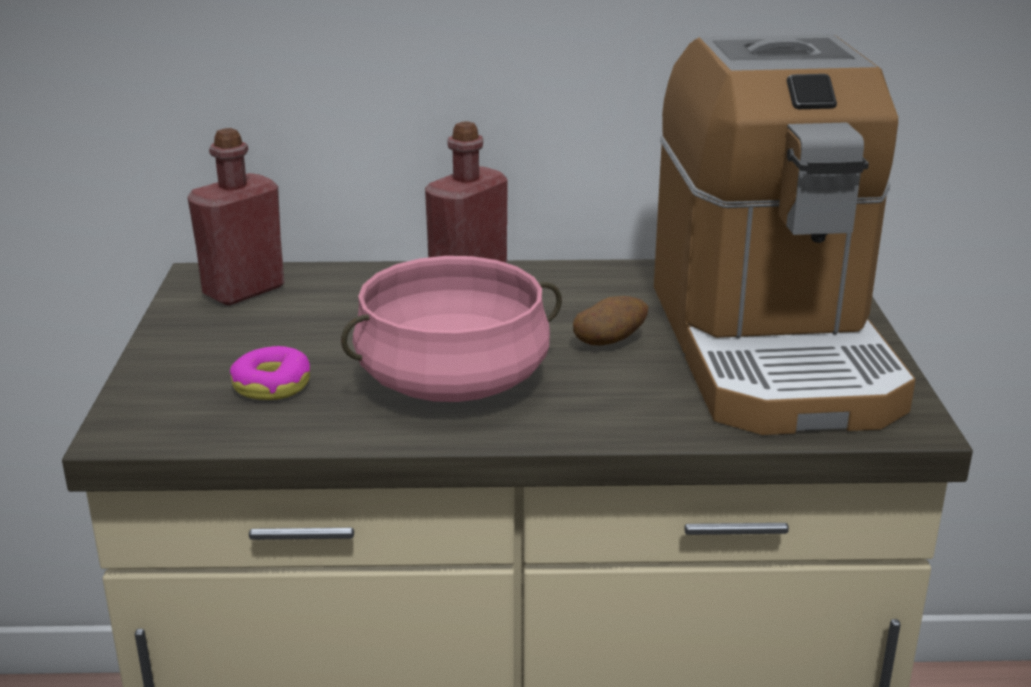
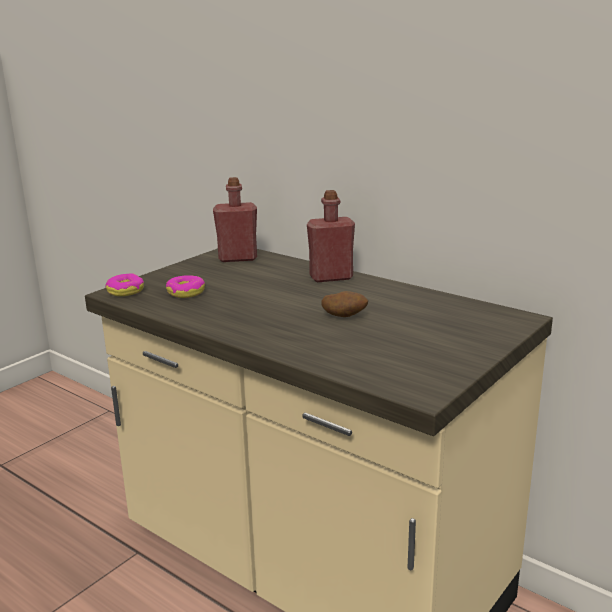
camera: 40 degrees right, 5 degrees down
(142, 421) = (125, 291): none -> donut
(453, 382) = (251, 311): pink cooking pot -> none
(771, 346) = (420, 341): coffee machine -> none

